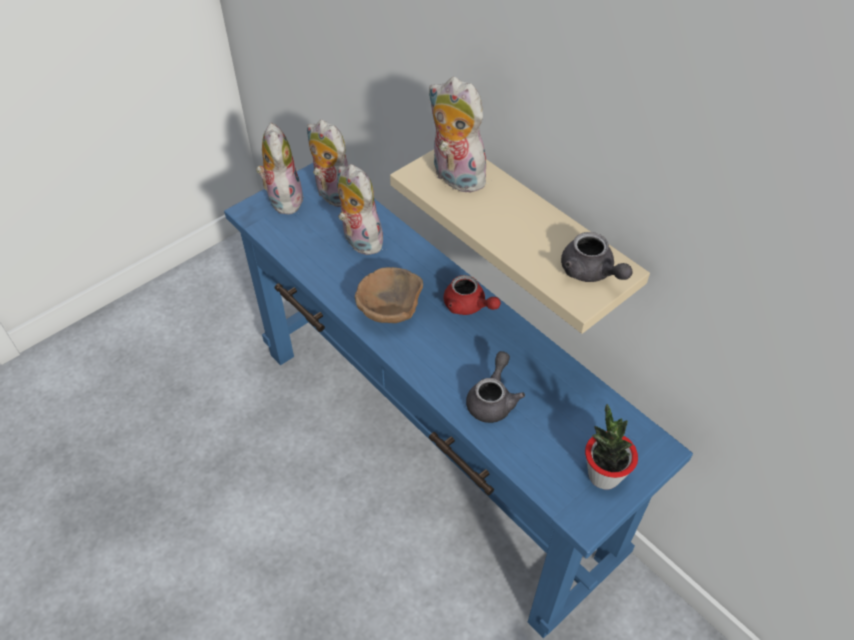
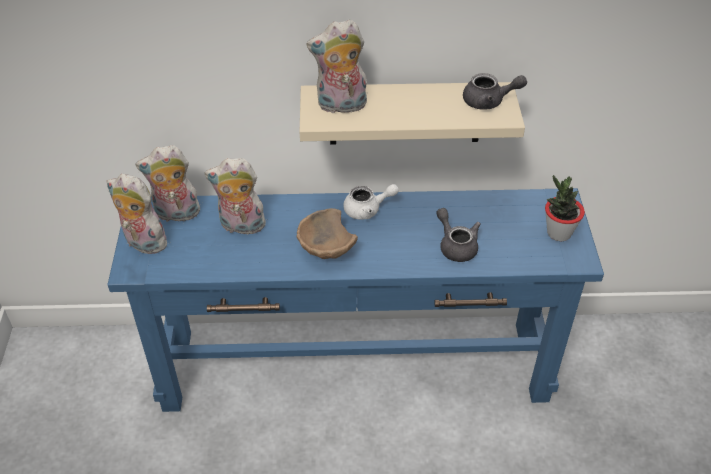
camera: 50 degrees left, 5 degrees down
(468, 306) = (367, 210): red teapot -> white teapot

